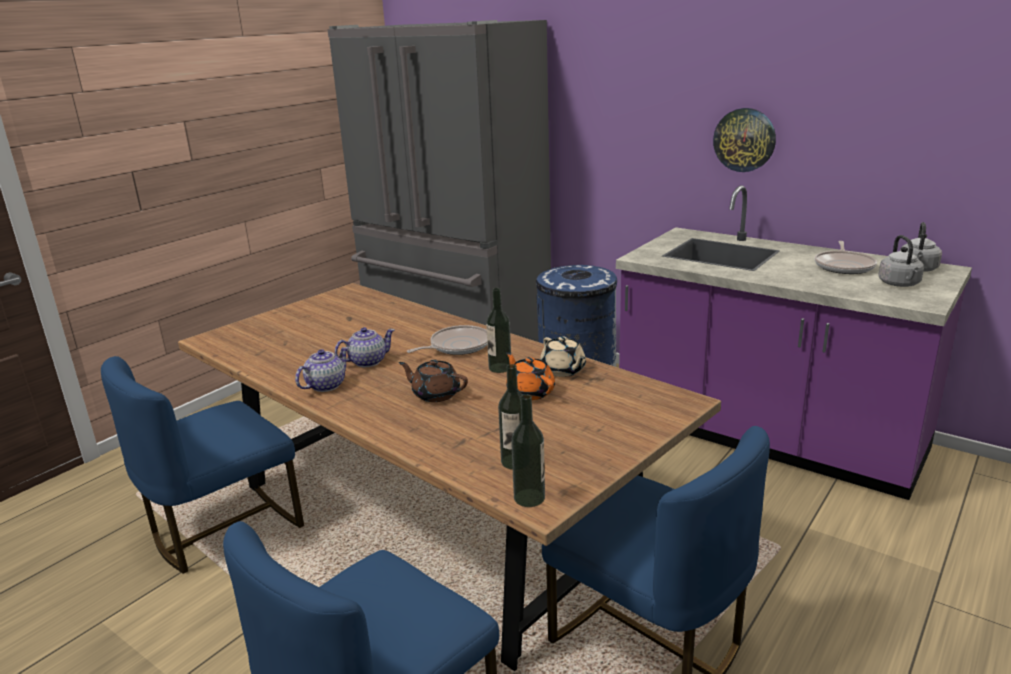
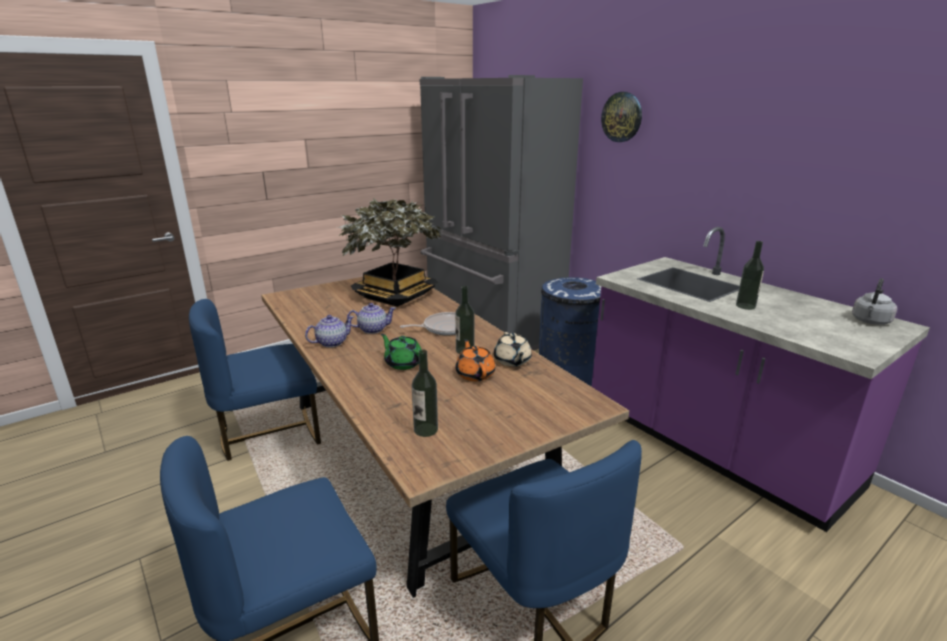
camera: 15 degrees right, 0 degrees up
(367, 317) = (395, 296): none -> potted plant
(435, 394) = (403, 363): brown teapot -> green teapot
(529, 498) = (416, 463): bottle -> bottle (745, 306)
(744, 140) = (730, 188): wall clock -> wall clock (622, 117)
(844, 266) = (797, 309): frying pan -> none
(900, 284) = (843, 333): grey kettle -> none

